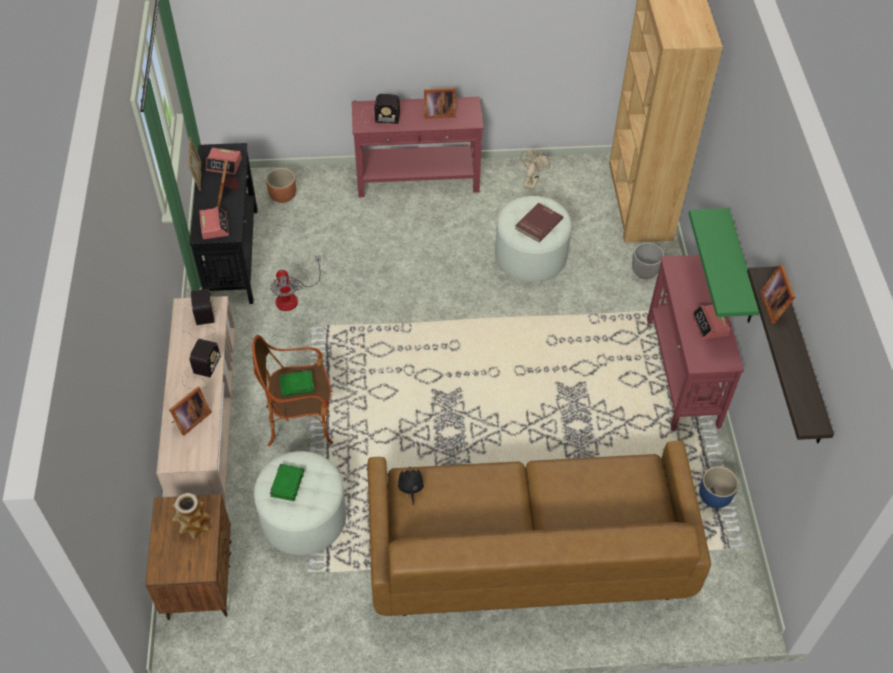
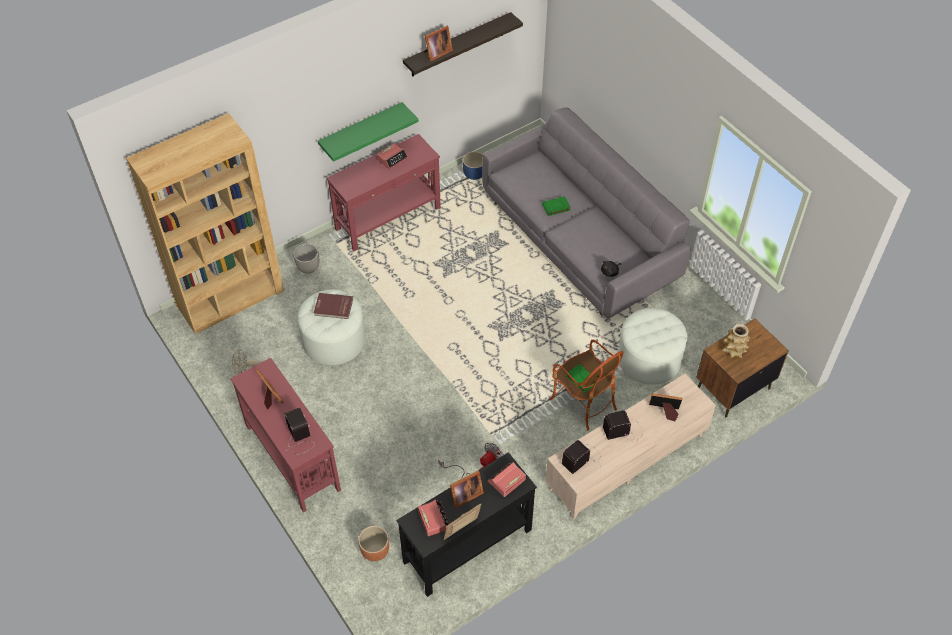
camera: 120 degrees left, 0 degrees up
(287, 483) = (658, 336): green book -> green book (556, 207)
(528, 554) = (580, 240): brown sofa -> grey sofa

